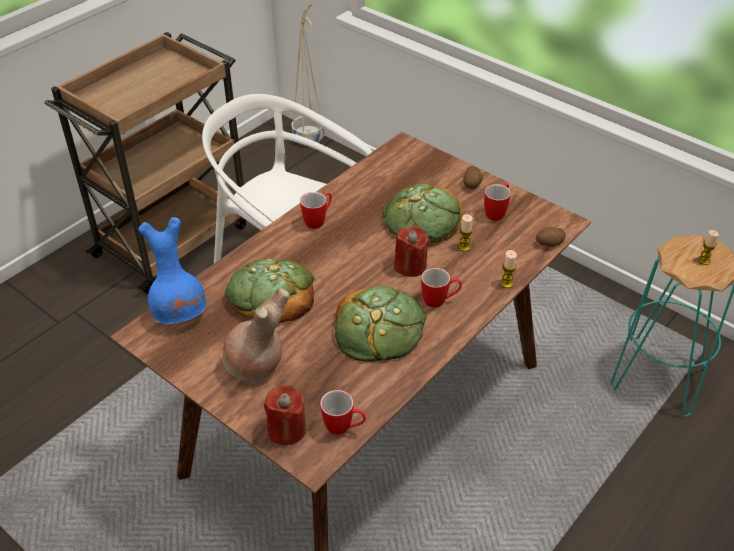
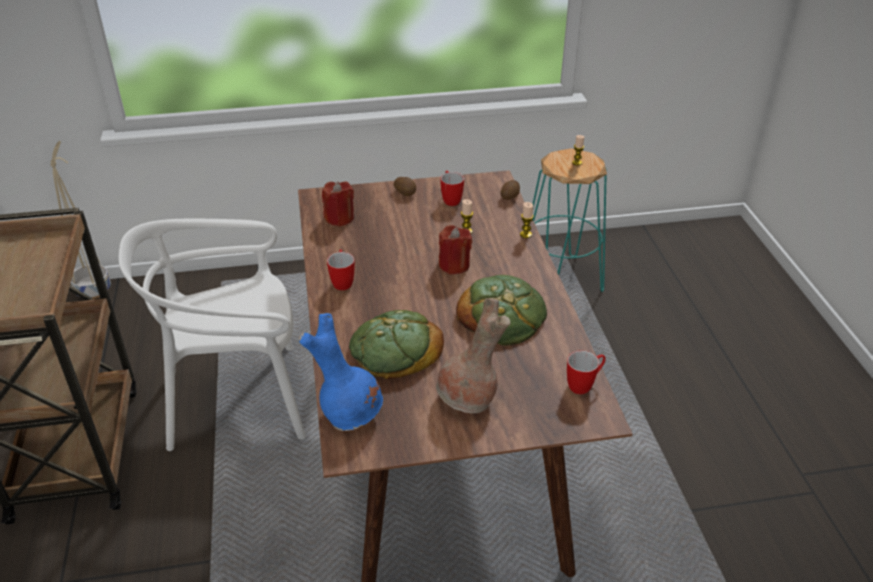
camera: 50 degrees left, 5 degrees down
(286, 429) = (555, 416): red candle -> red candle (339, 218)
(422, 219) = (412, 233): bread -> none
(440, 301) = (507, 272): mug -> none

